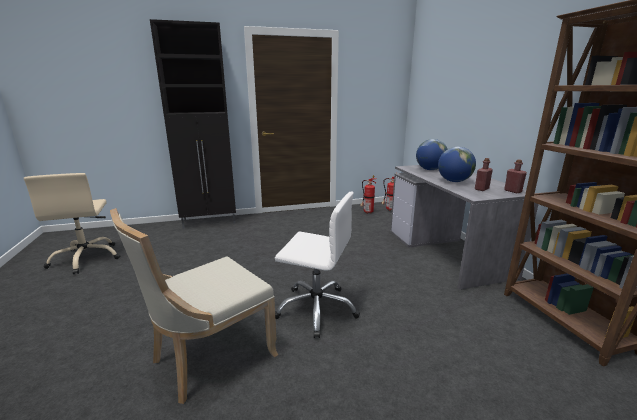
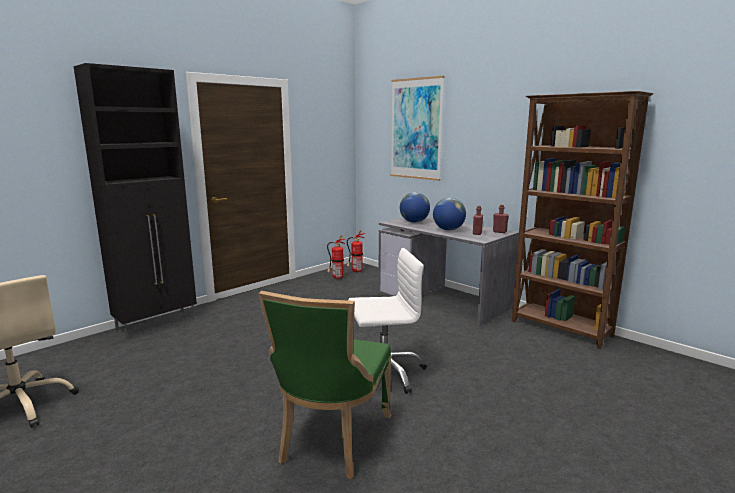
camera: 30 degrees left, 5 degrees down
(209, 358) = (331, 440): beige chair -> green chair
(456, 74) = (416, 129): none -> picture

